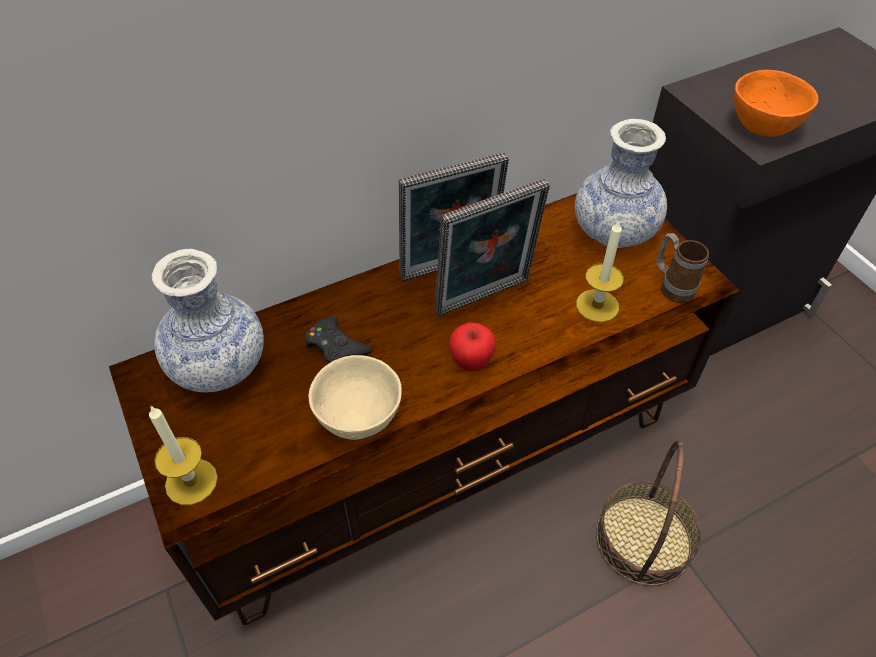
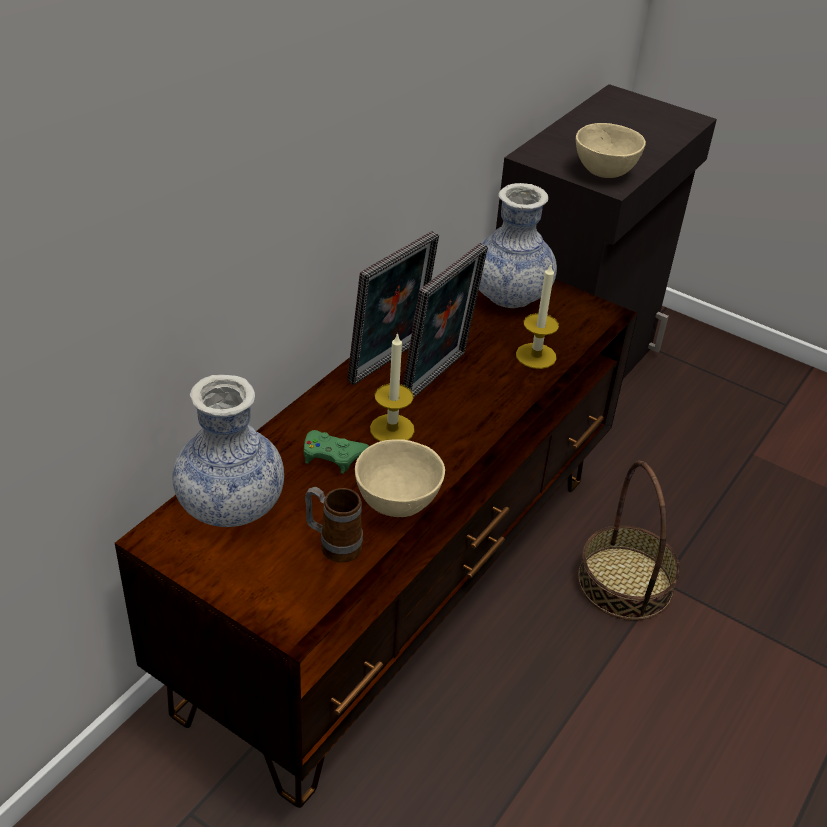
camera: 30 degrees left, 10 degrees down
(191, 481) = (281, 603): candle -> candle (392, 429)
(336, 347) = (332, 455): black game controller -> green game controller
(471, 363) = (463, 430): apple -> none
(672, 286) = (585, 325): mug -> mug (333, 545)
(761, 128) = (603, 173): orange bowl -> beige bowl

